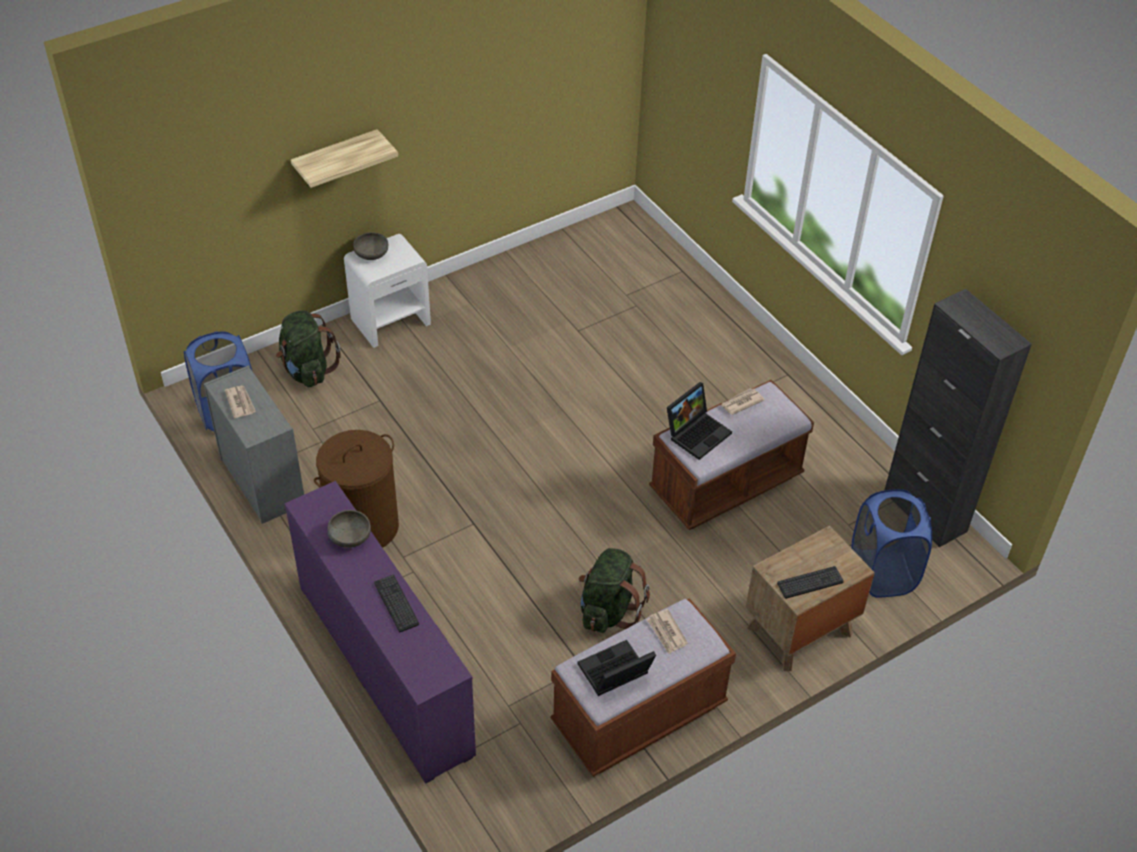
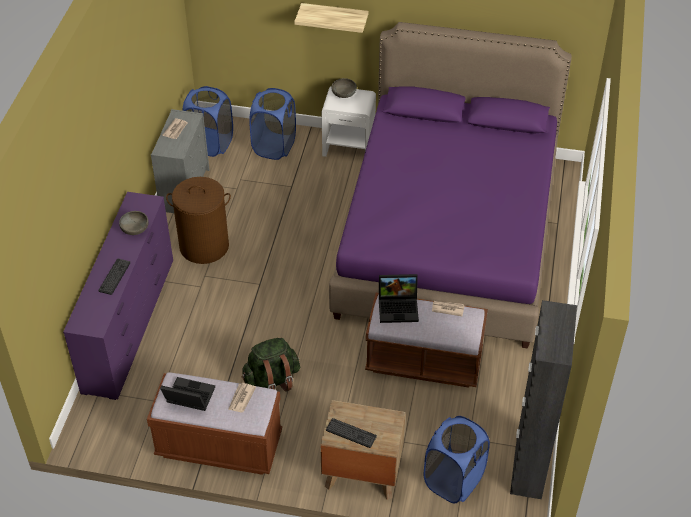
camera: 45 degrees right, 0 degrees up
(307, 370) = (274, 146): green backpack -> blue laundry basket
(600, 348) = (448, 236): none -> purple bed

